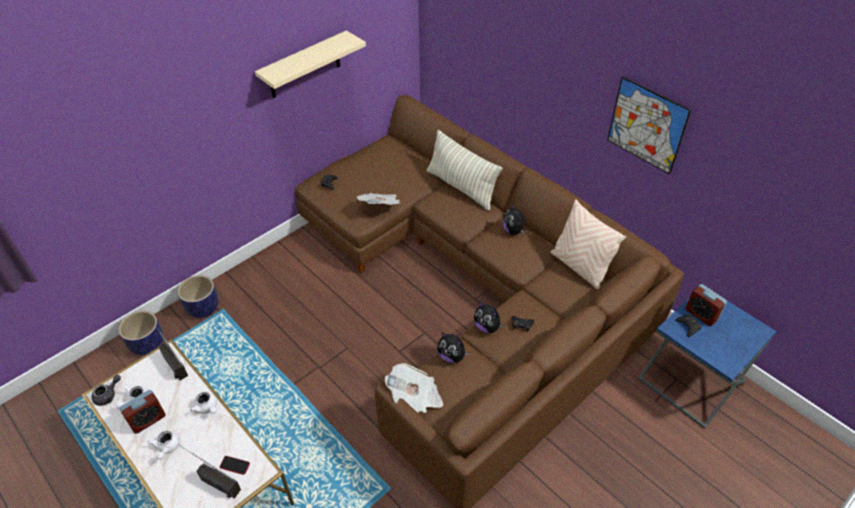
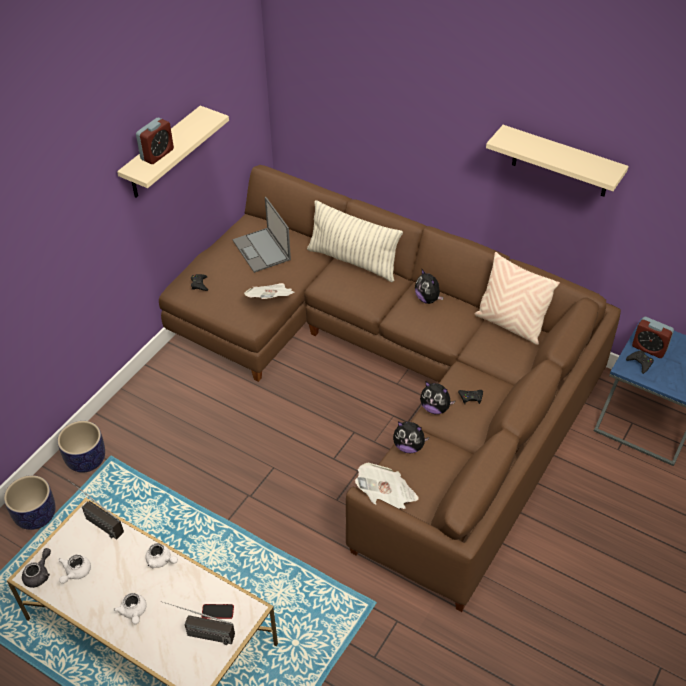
camera: 15 degrees left, 0 degrees up
(148, 420) = (98, 589): alarm clock -> alarm clock (157, 154)
(389, 165) = (262, 250): none -> laptop
(646, 125) = (560, 162): picture -> beige shelf

